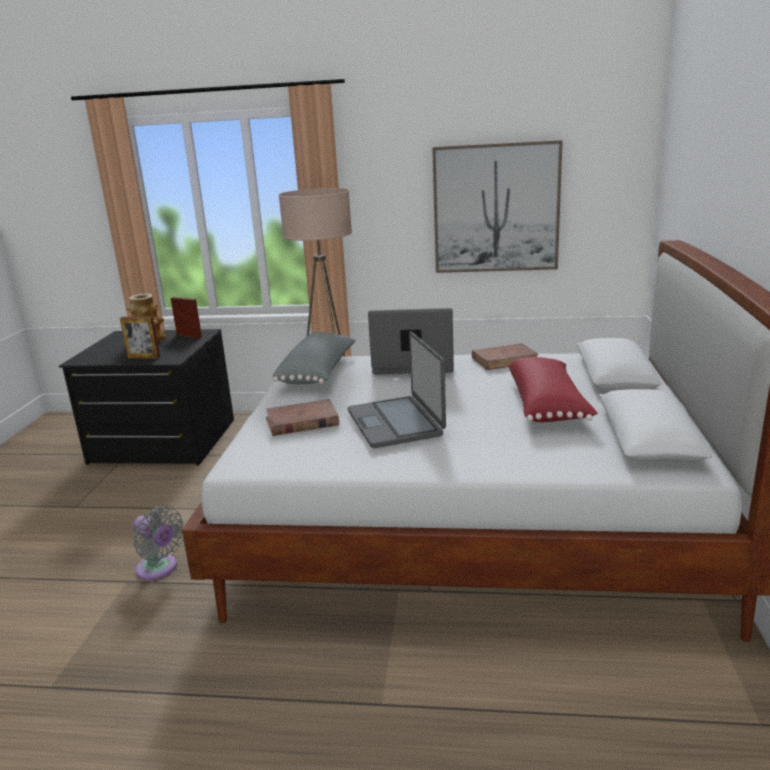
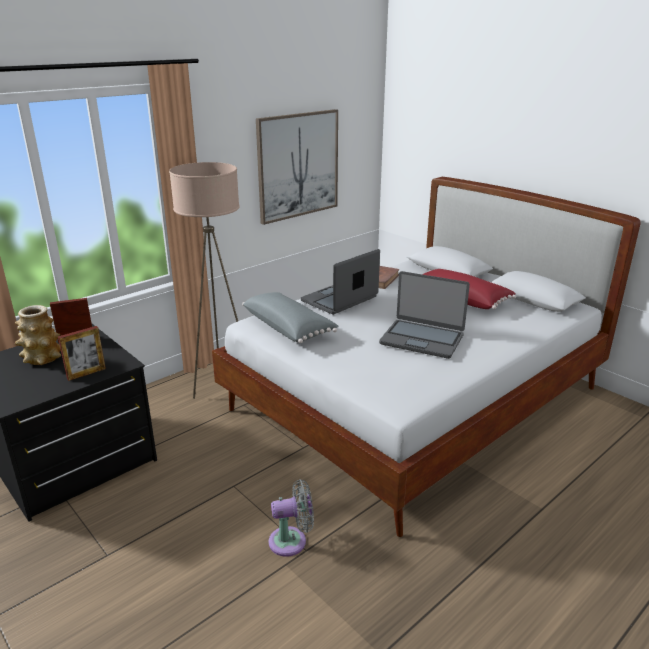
camera: 50 degrees left, 5 degrees up
(302, 422) = (368, 363): brown book -> none

